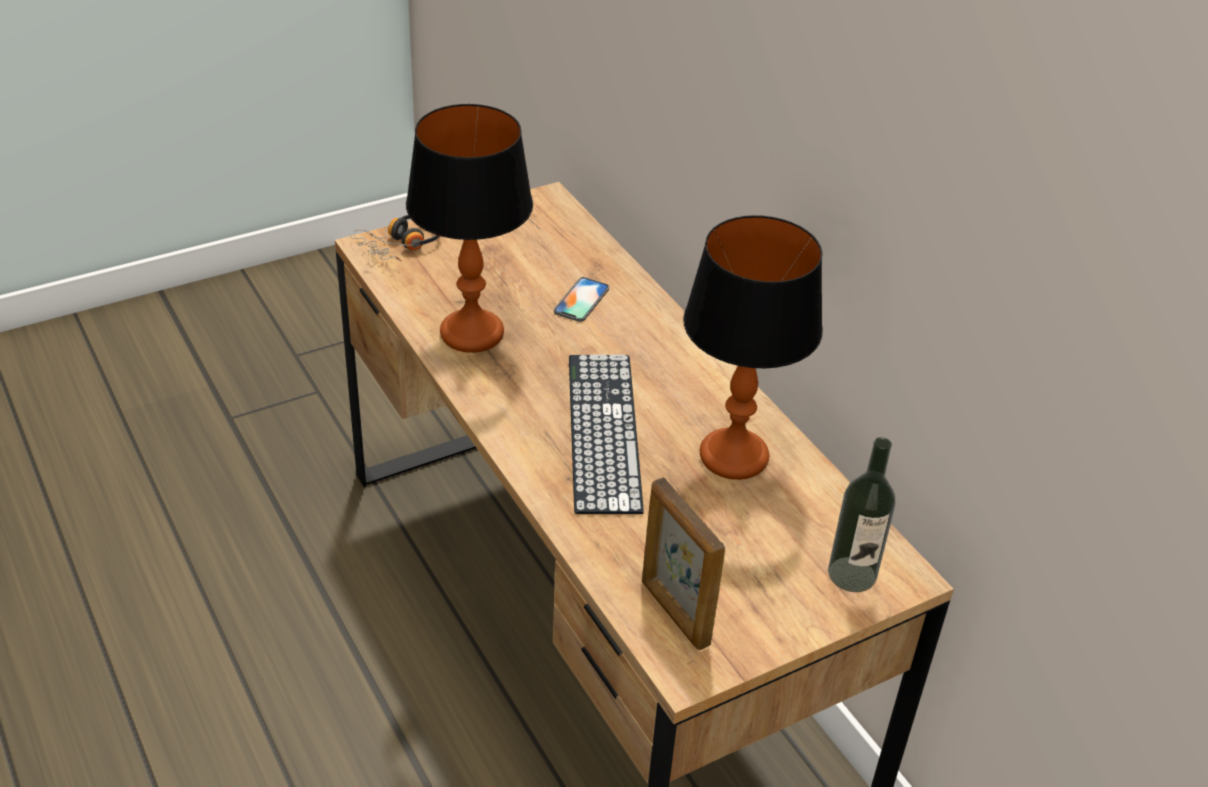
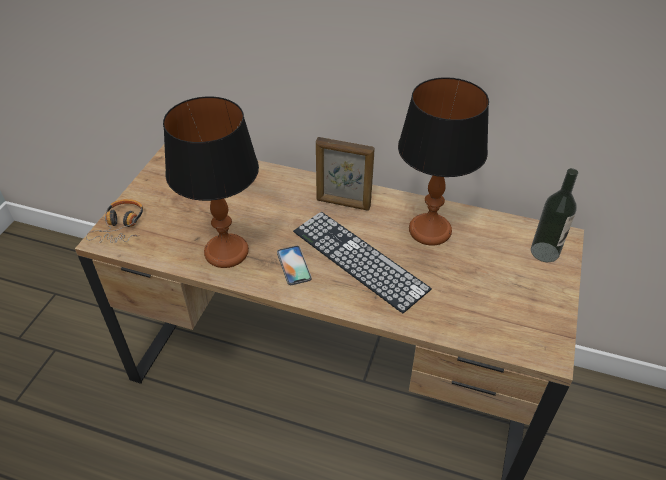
camera: 40 degrees left, 5 degrees up
(581, 300) = (260, 197): phone -> phone (293, 265)
(674, 613) = (508, 329): picture frame -> picture frame (343, 204)

